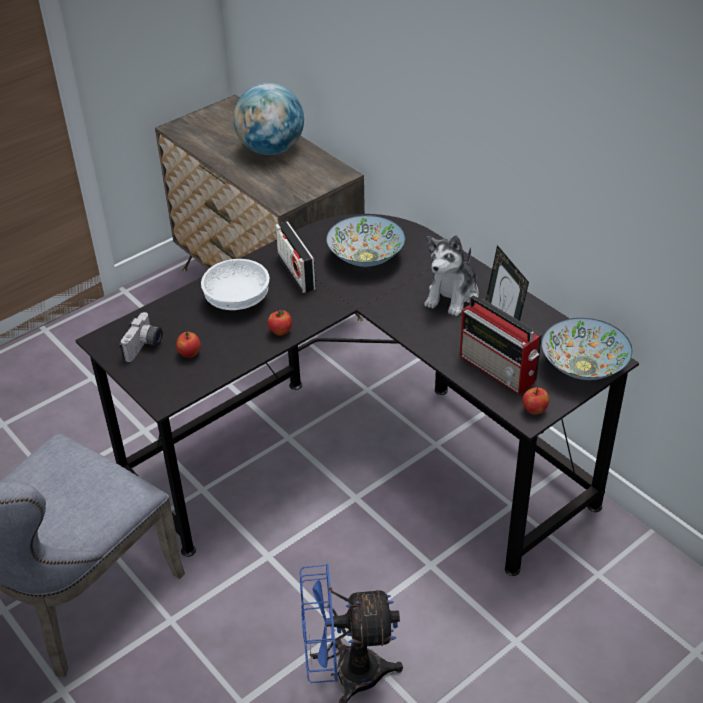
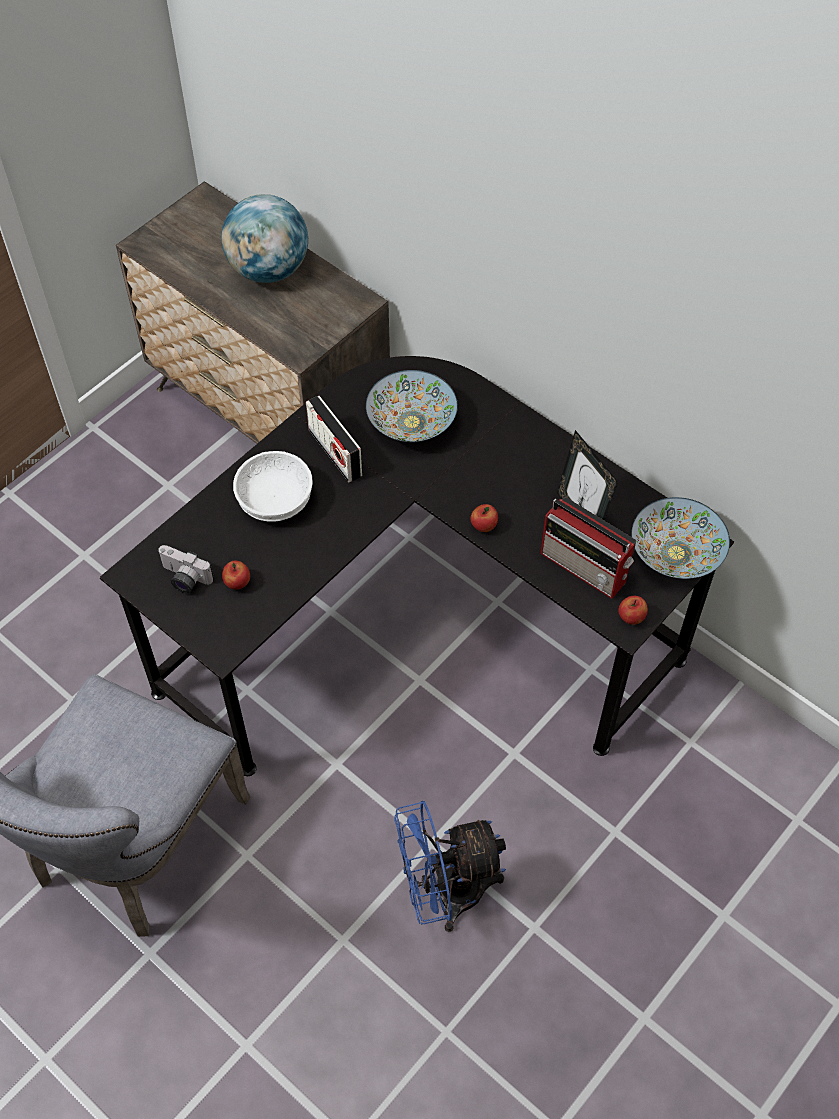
camera: 10 degrees left, 15 degrees up
(145, 347) = (183, 579): camera -> camera turned 105 degrees clockwise
(280, 332) = (334, 541): apple -> apple (483, 526)
(452, 295) = (519, 469): plush toy -> none

